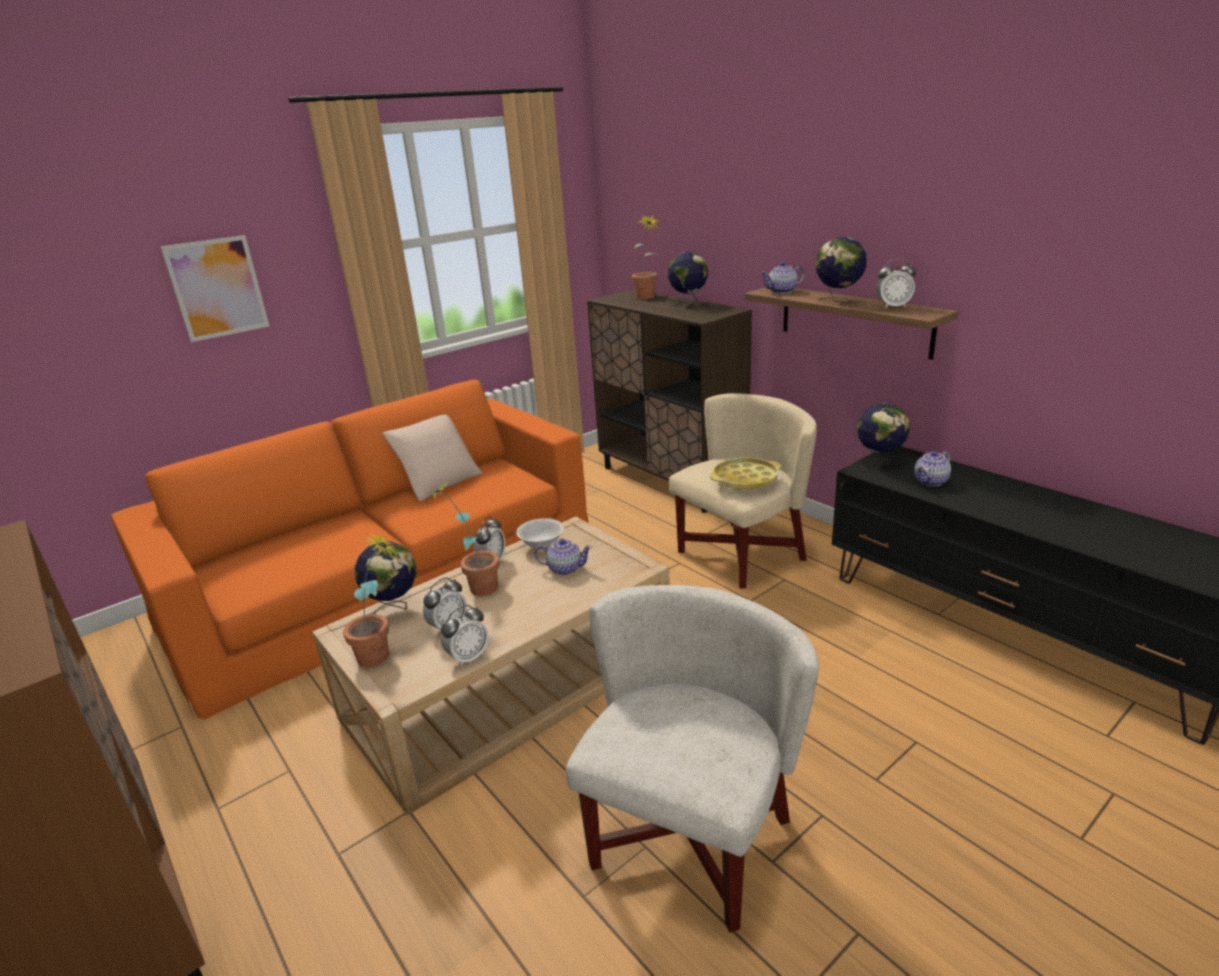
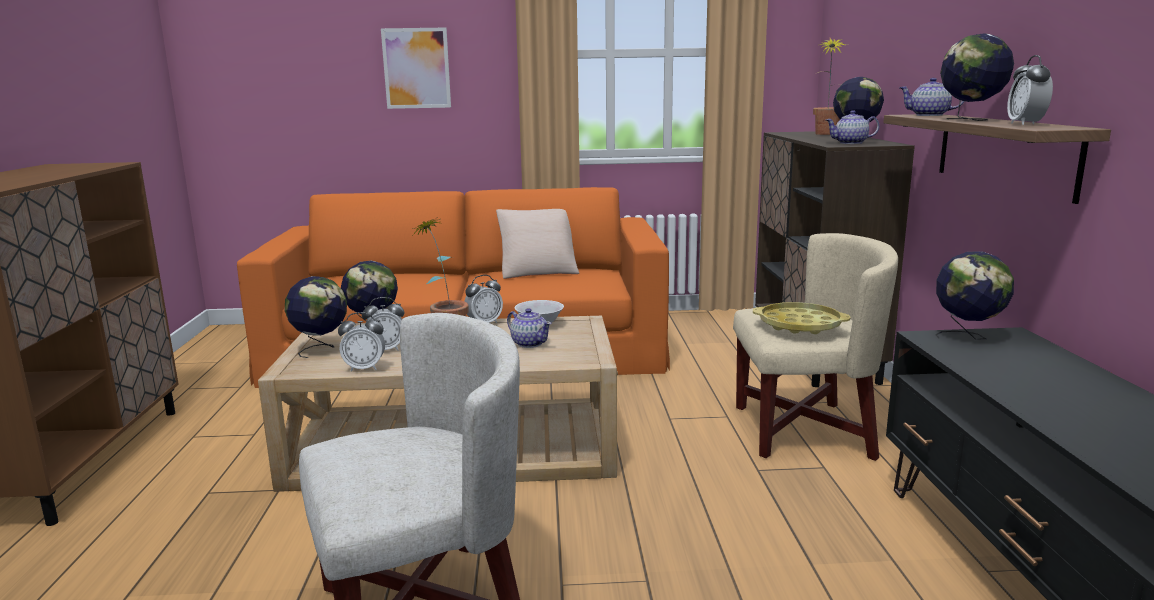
camera: 35 degrees right, 10 degrees down
(384, 655) = (321, 349): potted plant -> globe
(893, 307) = (1025, 124): alarm clock -> alarm clock turned 60 degrees clockwise
(931, 481) = (1008, 366): teapot -> teapot (850, 143)

